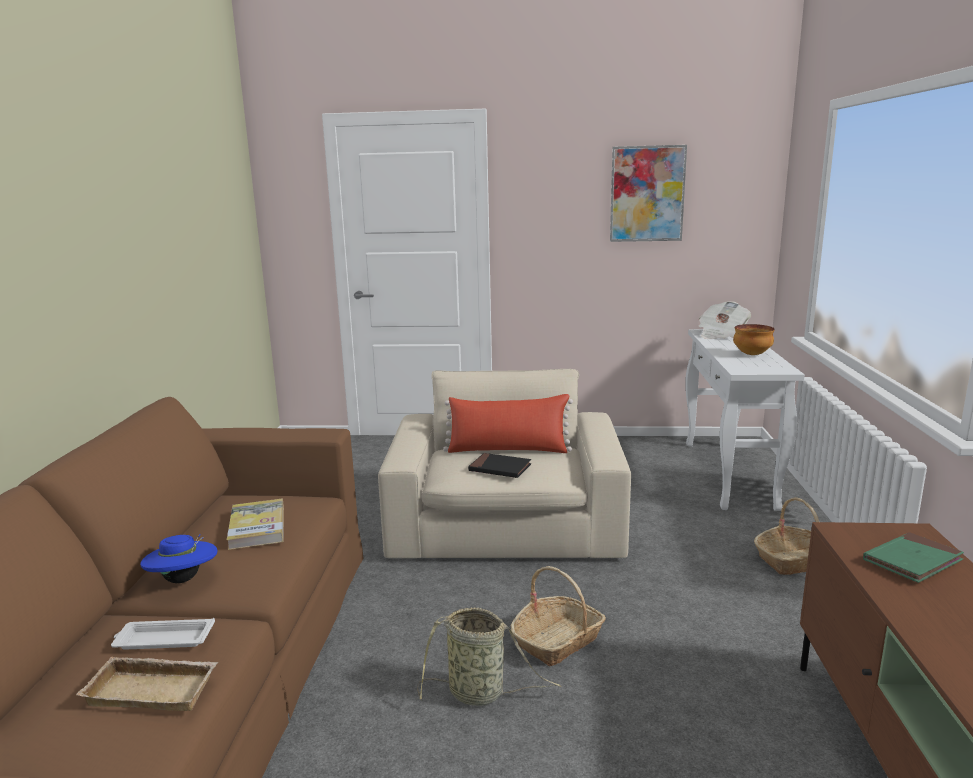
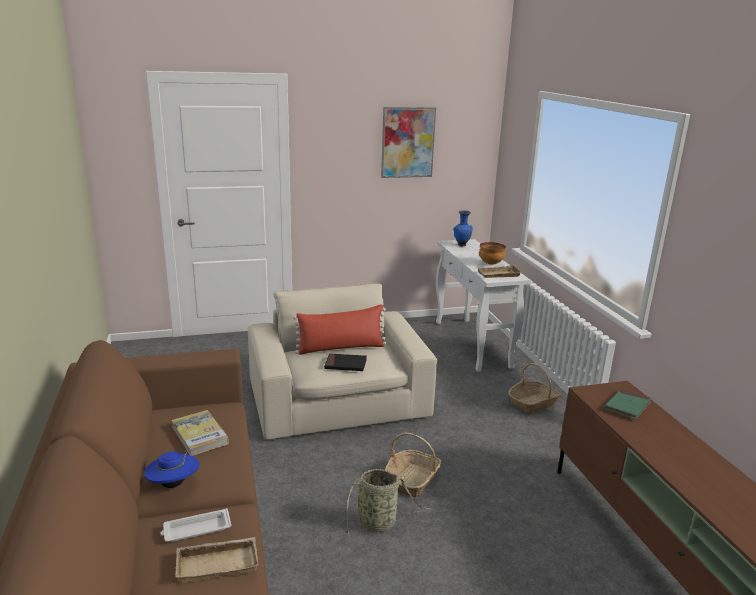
camera: 20 degrees left, 5 degrees up
(721, 334) = (461, 245): newspaper -> blue vase
(756, 367) = (498, 275): none -> beige tray

